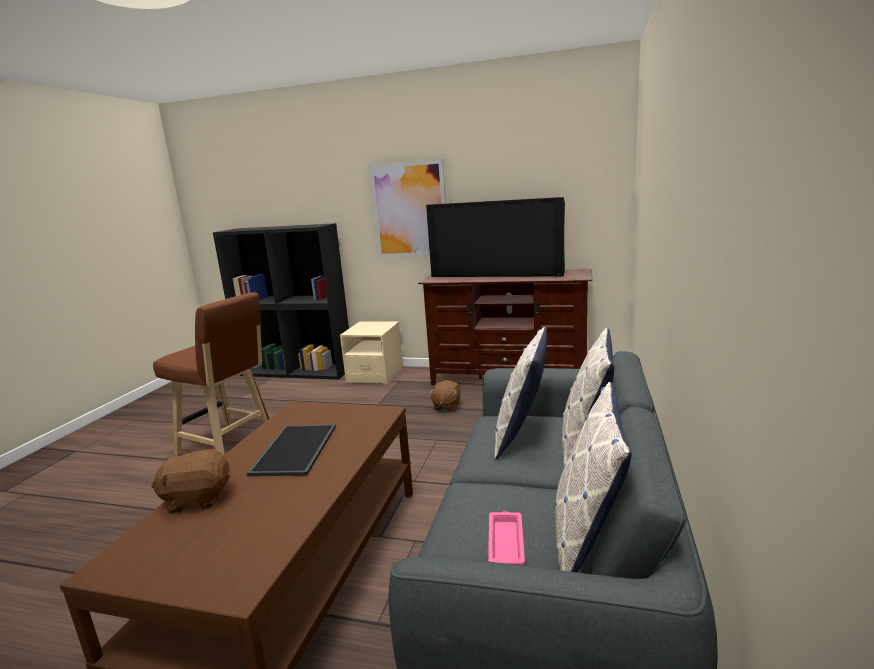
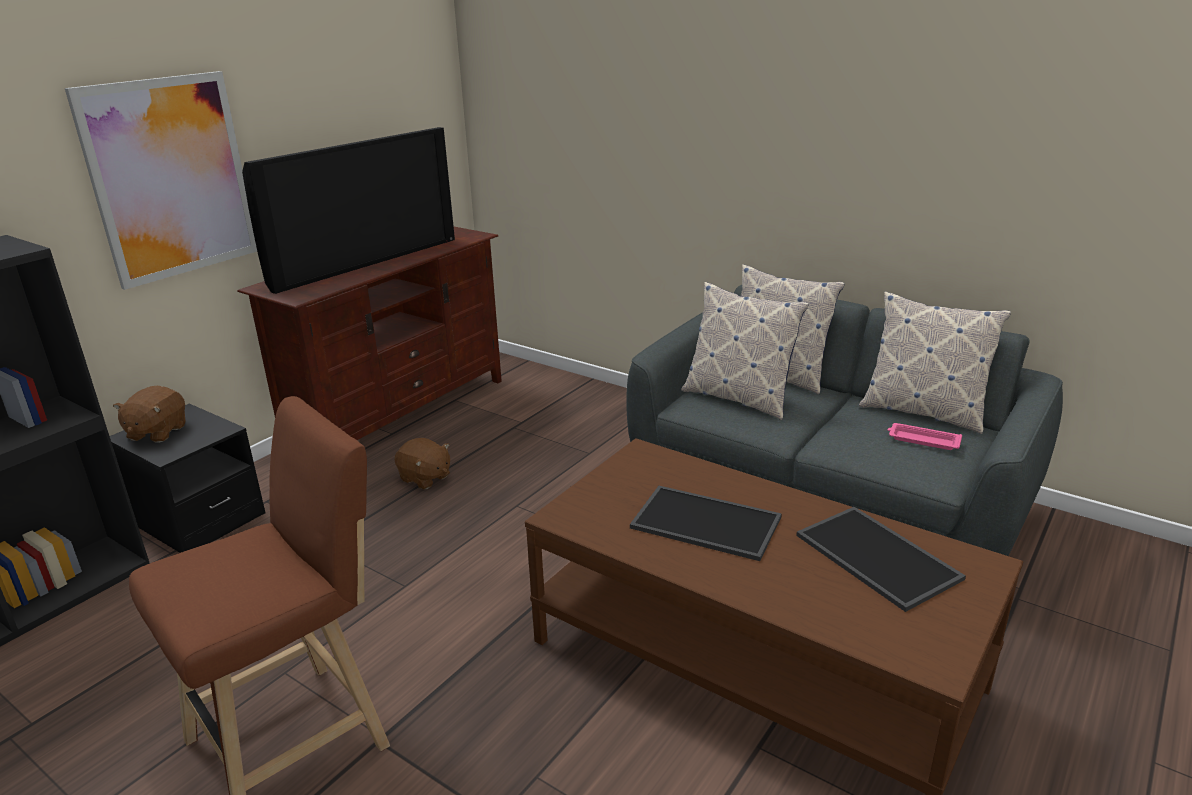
camera: 70 degrees left, 10 degrees up
(197, 498) = (801, 600): brown plush toy -> brown plush toy (157, 432)
(252, 526) = (880, 556): none -> tray
(375, 375) = (199, 520): beige nightstand -> black nightstand

